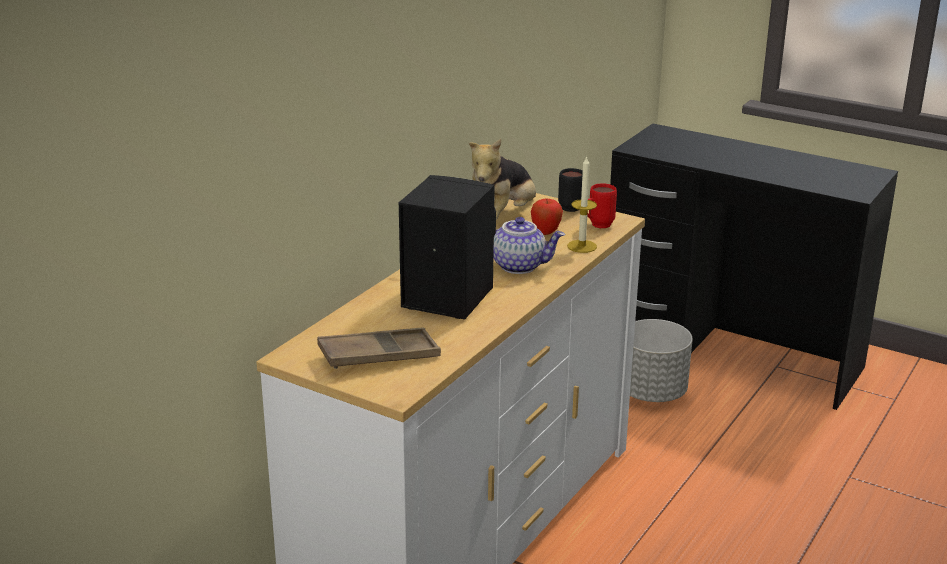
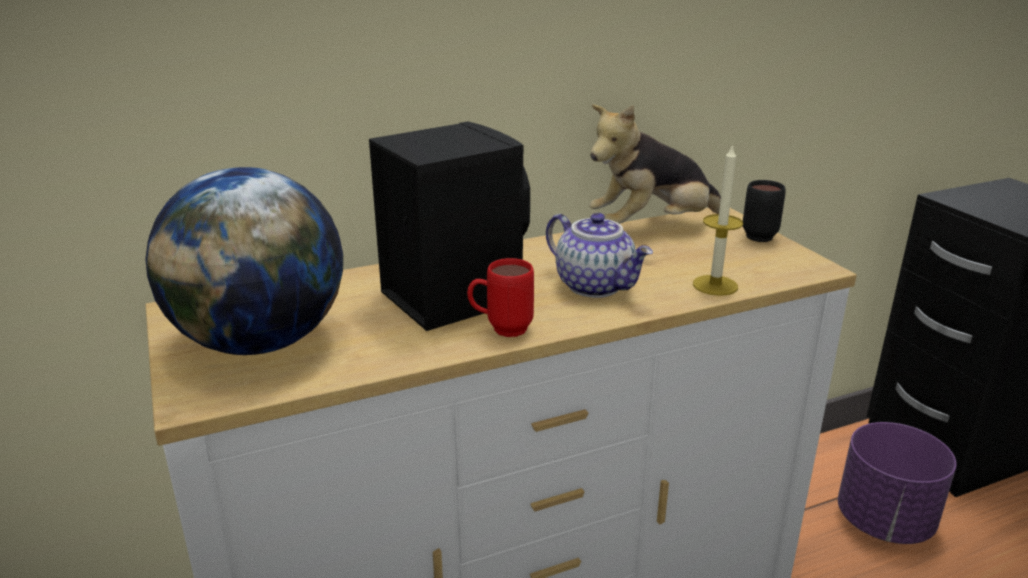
camera: 35 degrees right, 0 degrees up
(379, 356) = (261, 342): brown tray -> globe
(546, 232) = (687, 256): apple -> none
(597, 226) = (770, 266): red mug -> red mug (500, 330)
(652, 393) = (884, 522): grey planter -> purple planter

